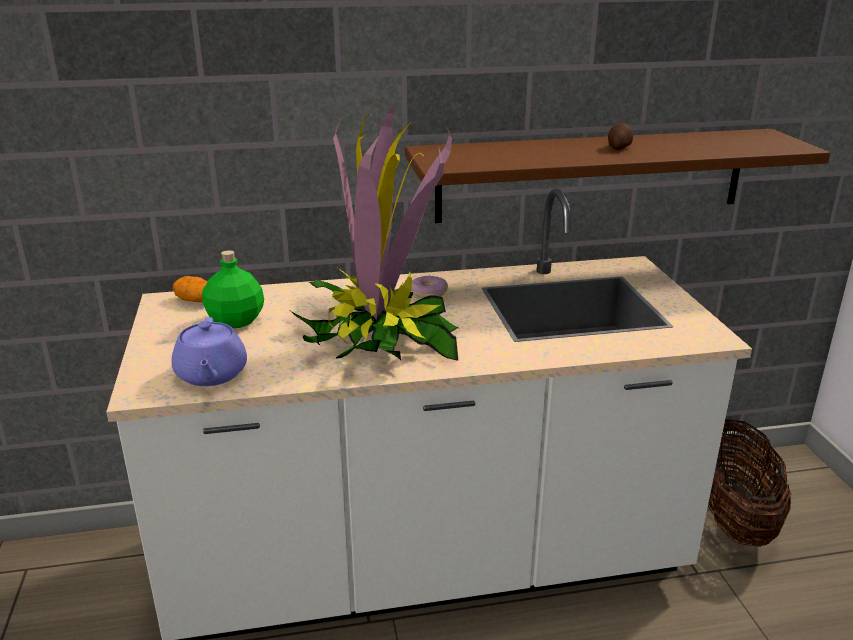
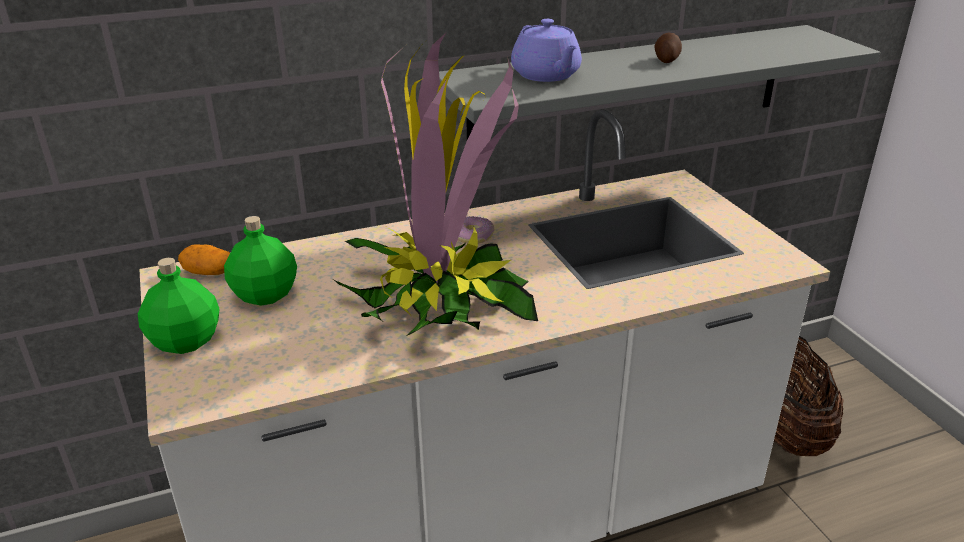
camera: 10 degrees left, 5 degrees up
(160, 348) = (186, 340): none -> green bottle
(211, 375) = (260, 370): purple teapot -> purple teapot (546, 75)
(592, 175) = (630, 88): brown shelf -> grey shelf

